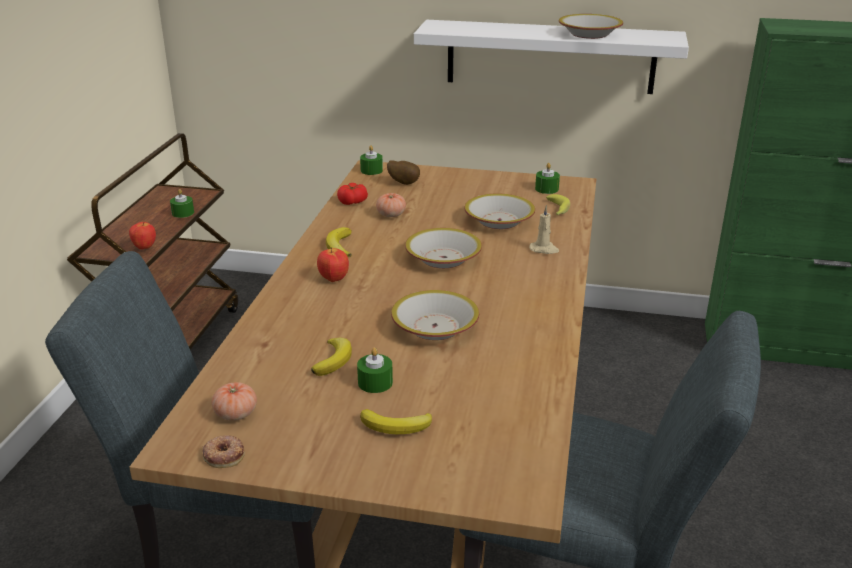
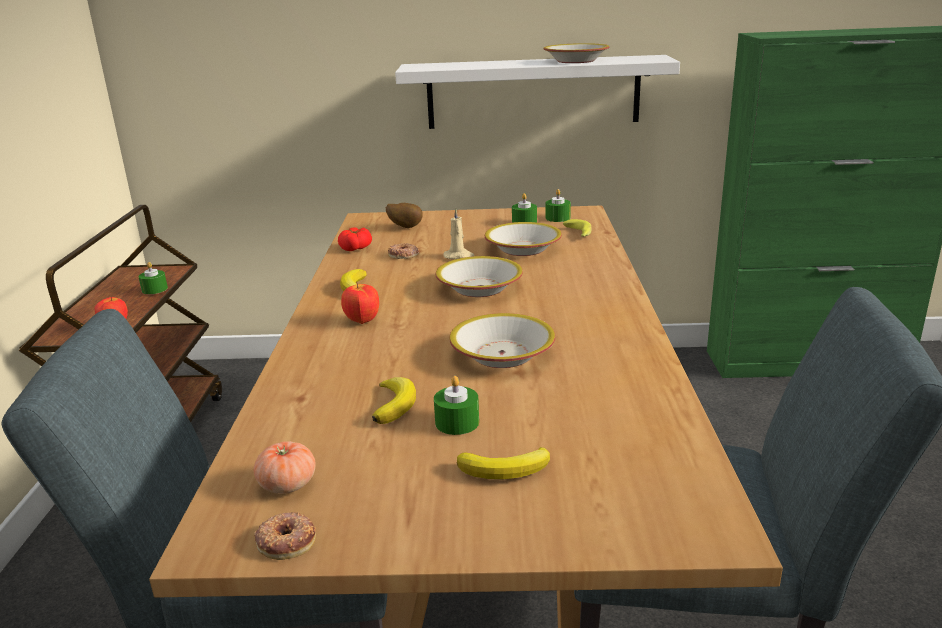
camera: 10 degrees left, 5 degrees down
(371, 170) = (365, 220): green candle -> green candle (524, 222)
(391, 215) = (403, 255): tomato -> donut
(544, 249) = (584, 268): beige candle -> beige candle (459, 256)

